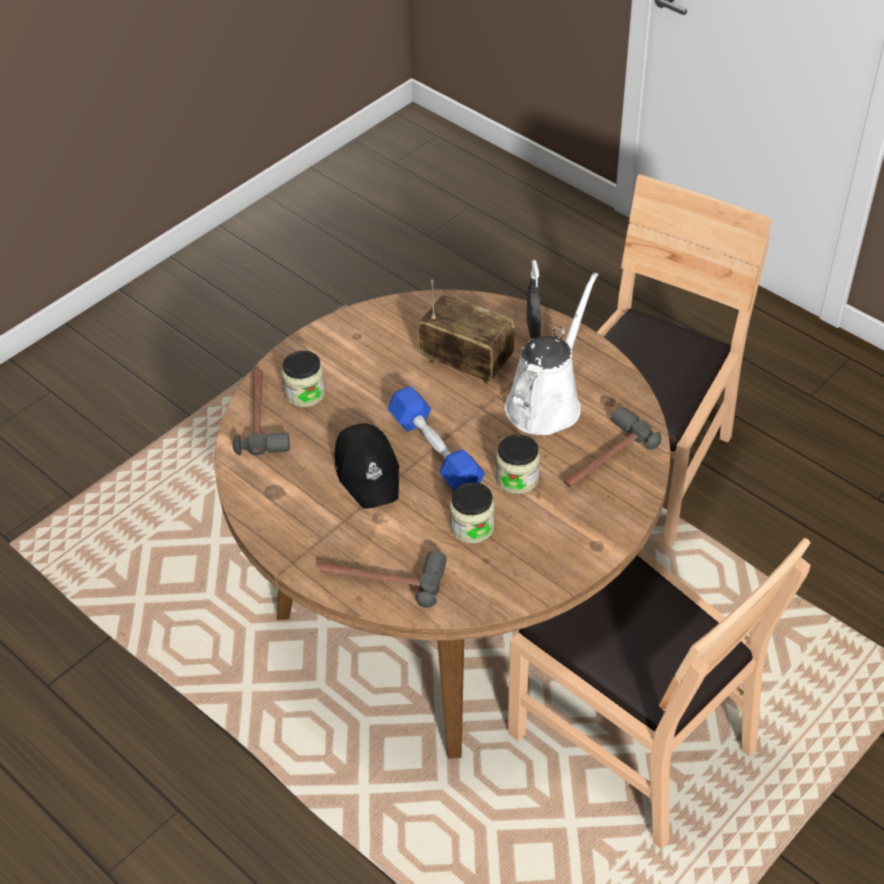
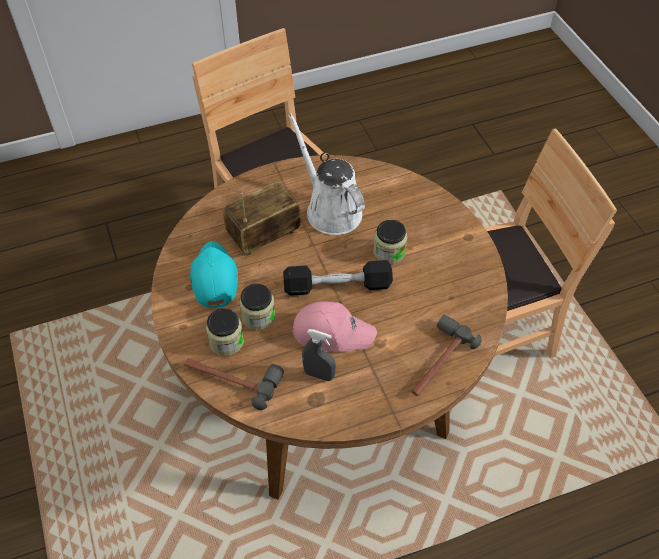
camera: 65 degrees left, 5 degrees up
(368, 471) = (332, 332): black cap -> pink cap
(380, 349) = (213, 278): none -> turquoise cap
(435, 452) = (337, 286): blue dumbbell -> black dumbbell
(472, 527) = (418, 293): jar -> jar (258, 317)
(533, 329) = (258, 188): grey spray bottle -> grey spray bottle (319, 375)
(604, 458) = (398, 203): hammer -> none

